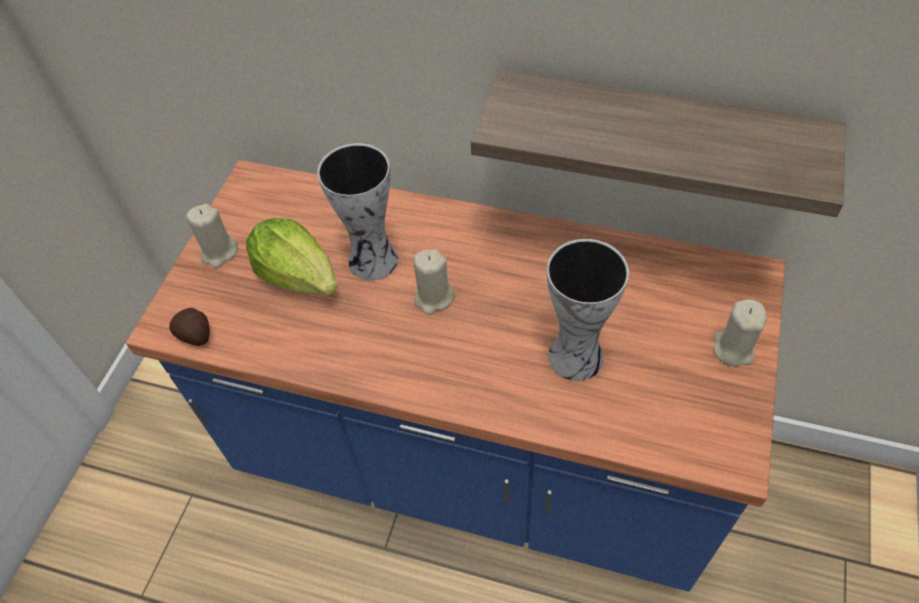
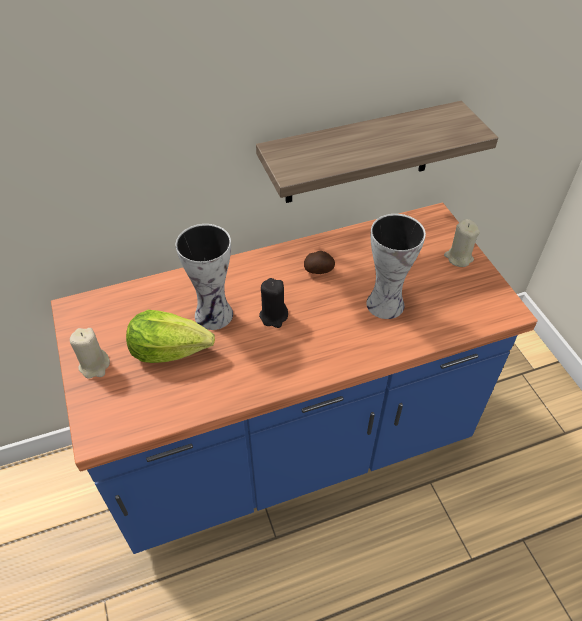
camera: 40 degrees left, 5 degrees down
(196, 336) = (129, 427): potato -> potato (319, 270)
(433, 298) = (274, 316): beige candle -> black candle

